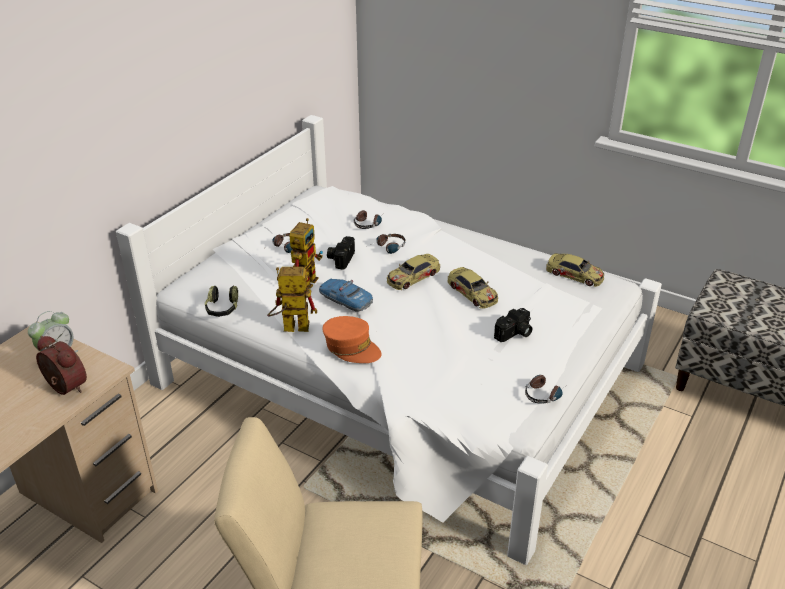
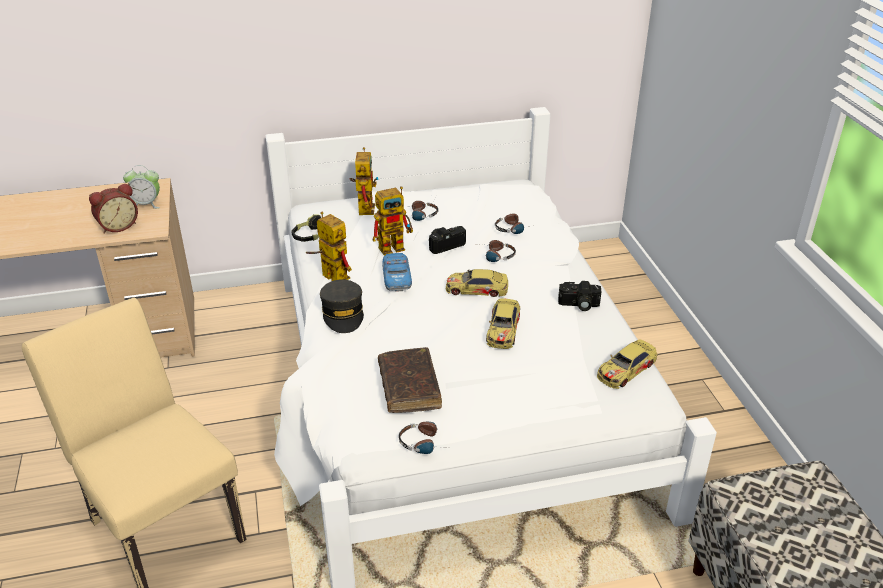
camera: 45 degrees right, 0 degrees up
(64, 388) = (118, 226): alarm clock -> alarm clock turned 60 degrees clockwise
(227, 263) = (364, 206): none -> toy robot
(351, 347) = (343, 313): orange cap -> grey cap
(480, 366) = (409, 387): none -> brown book
(514, 334) = (481, 382): camera -> camera (578, 305)
(574, 274) = (626, 369): toy car -> toy car turned 60 degrees clockwise

